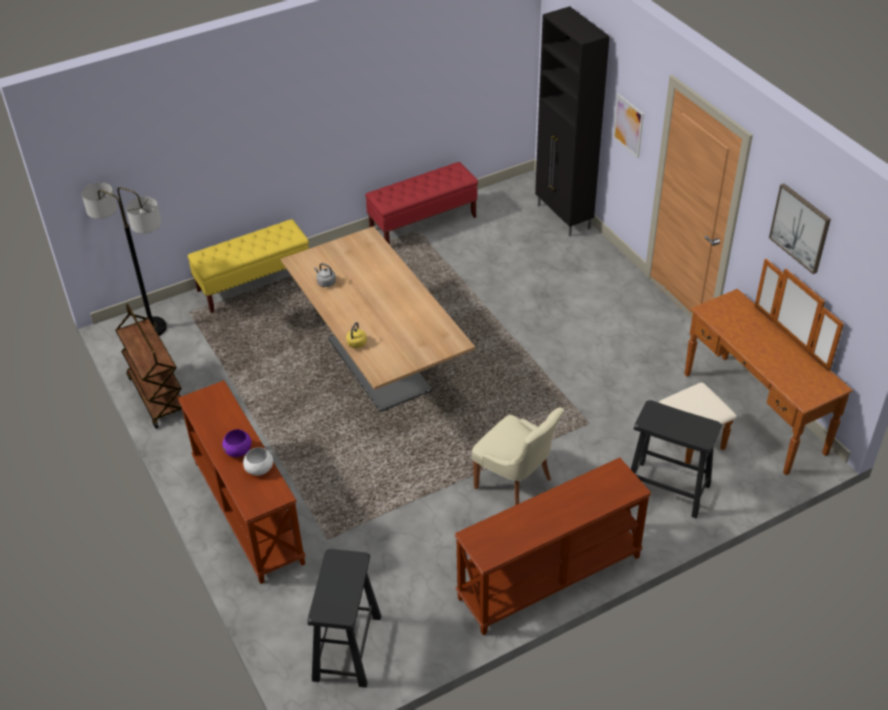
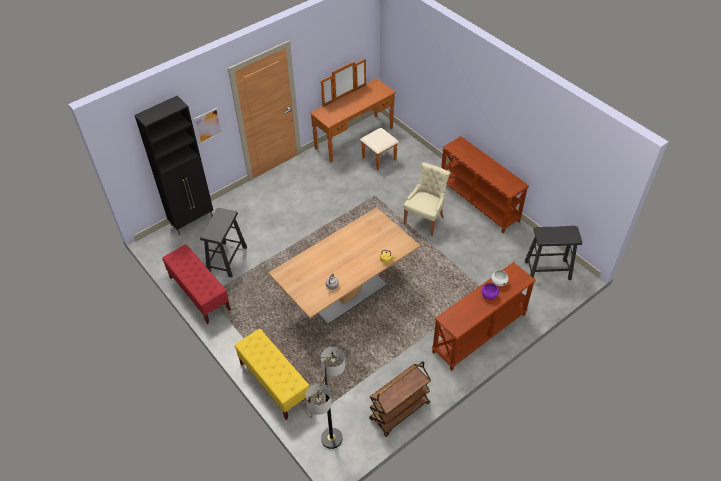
camera: 100 degrees left, 5 degrees up
(668, 489) = (412, 165): black stool -> black stool (227, 259)
(800, 228) = (329, 48): picture -> none

